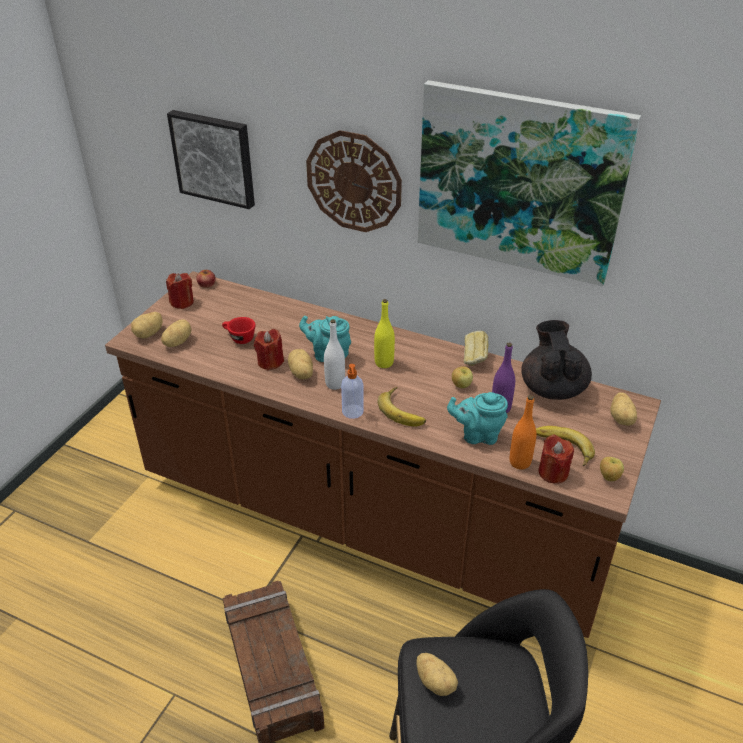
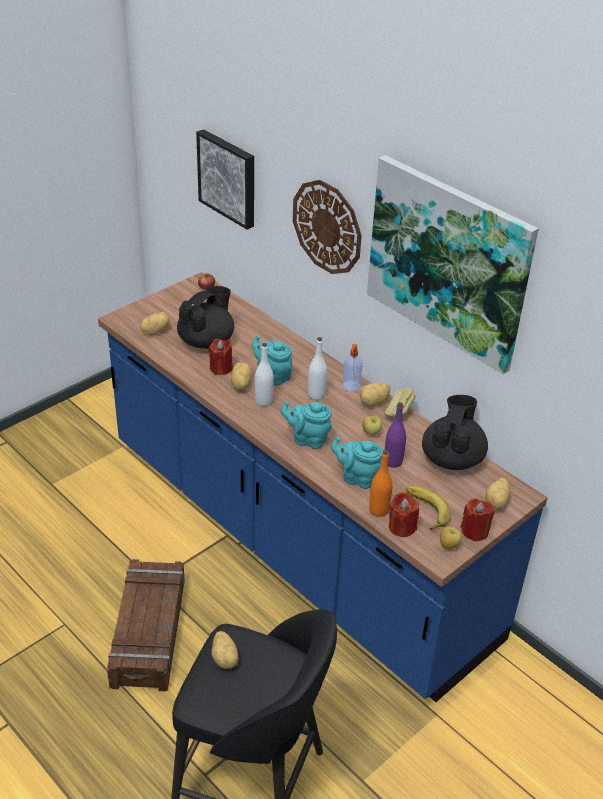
camera: 20 degrees right, 0 degrees up
(149, 334) = (137, 318): potato -> potato (374, 402)
(182, 302) = (177, 297): red candle -> red candle (475, 531)
(239, 338) = (207, 341): red cup -> black teapot
(352, 412) = (264, 428): soap dispenser -> soap dispenser (351, 386)
(371, 518) = (295, 540): brown counter -> blue counter
(384, 363) = (316, 395): yellow bottle -> white bottle
(404, 410) = (308, 439): banana -> turquoise teapot

